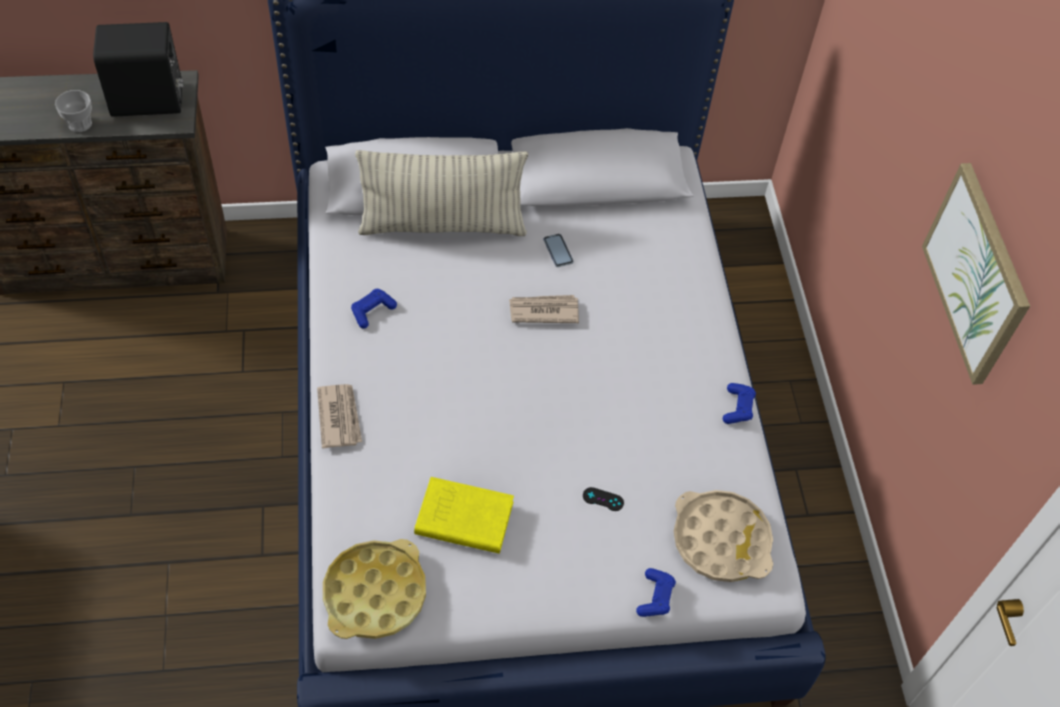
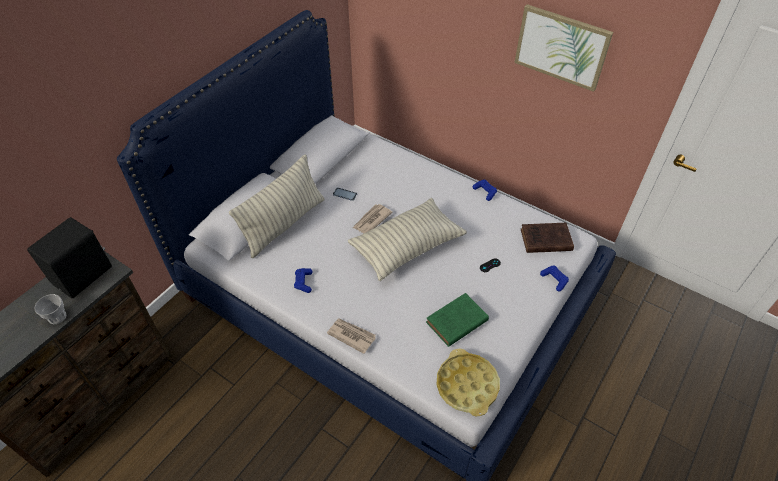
camera: 45 degrees left, 5 degrees down
(461, 518) = (455, 322): yellow book -> green book
(537, 381) = (407, 247): none -> pillow
(721, 540) = (544, 240): beige tray -> brown book

